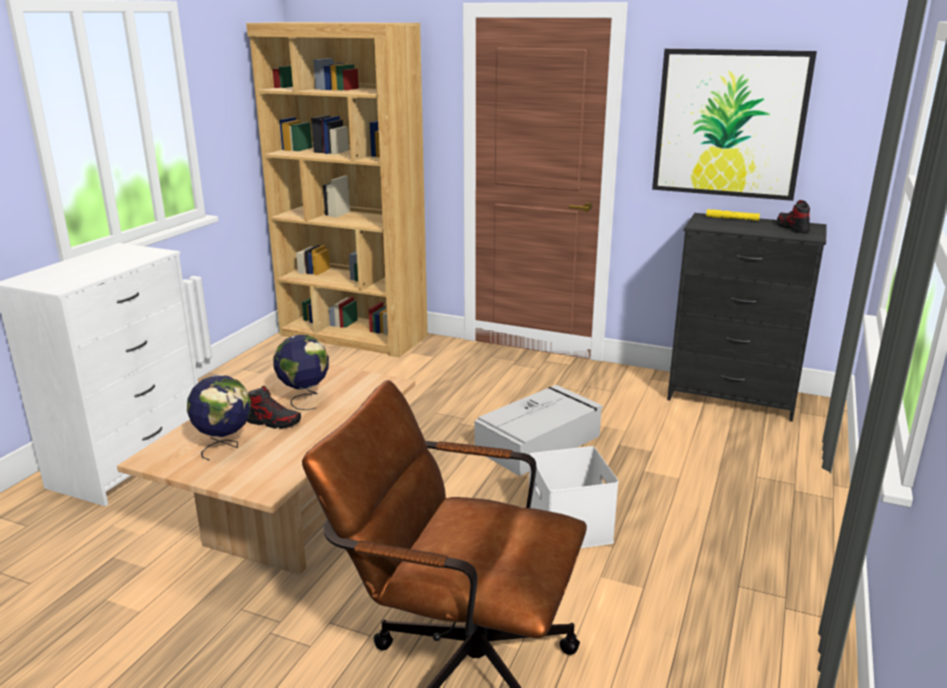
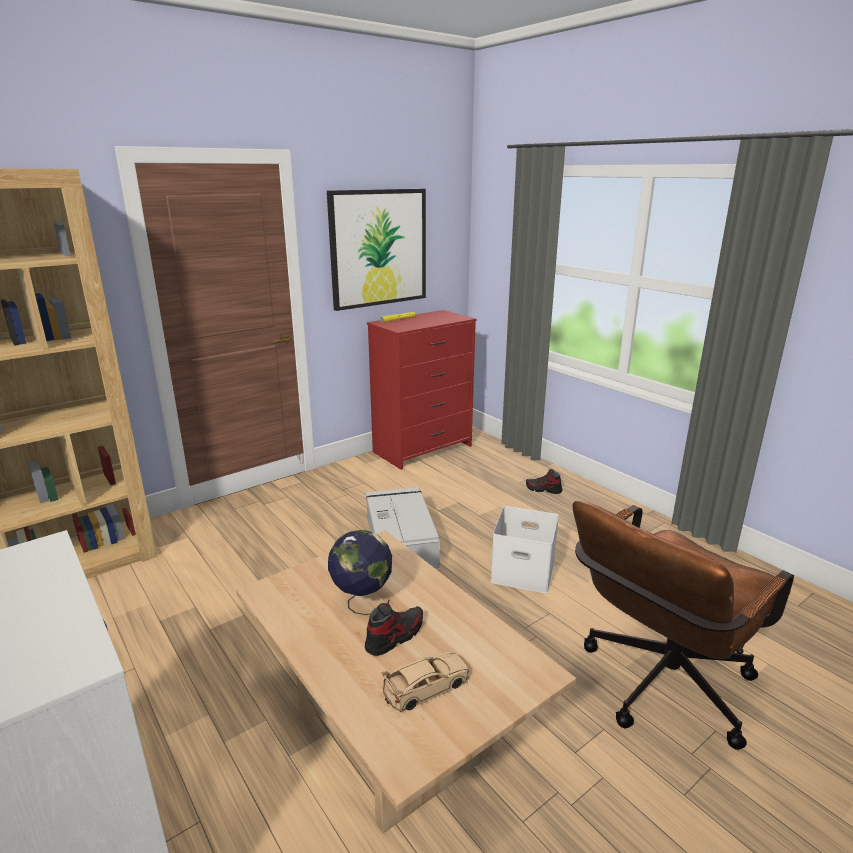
camera: 60 degrees left, 0 degrees up
(225, 447) = (426, 687): globe -> beige toy car
(731, 397) = (423, 449): black dresser -> red dresser
(792, 228) = (440, 316): shoe -> shoe (543, 489)

